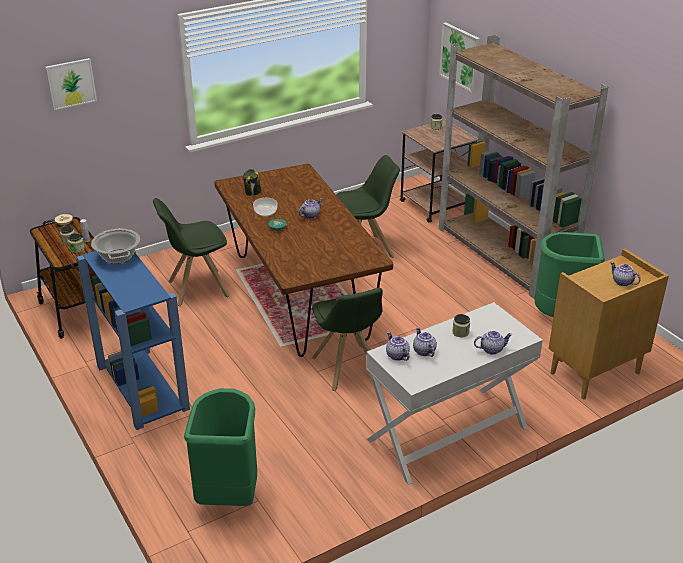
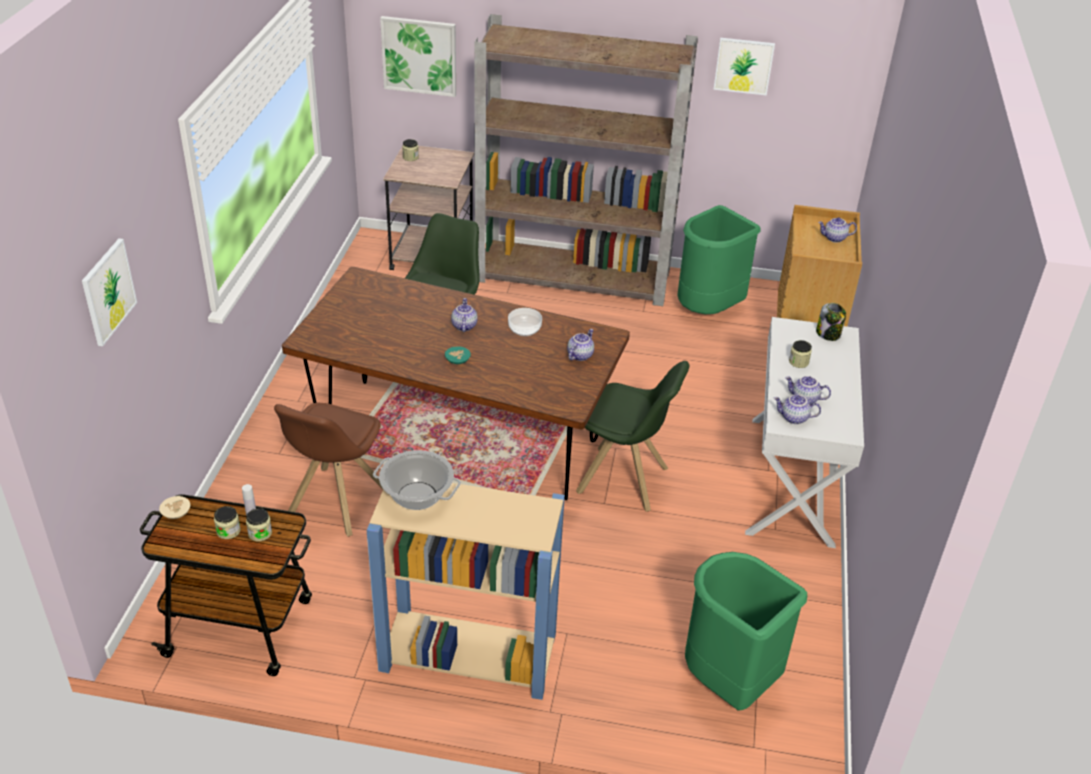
camera: 50 degrees left, 5 degrees up
(142, 386) = (467, 652): blue bookcase -> beige bookcase
(197, 288) = (336, 502): green chair -> brown chair
(253, 192) = (353, 334): jar -> jar (828, 334)
(265, 212) = (411, 350): bowl -> bowl (524, 329)
(491, 349) = (843, 361): teapot -> teapot (579, 355)
(640, 123) = (743, 66): none -> picture

